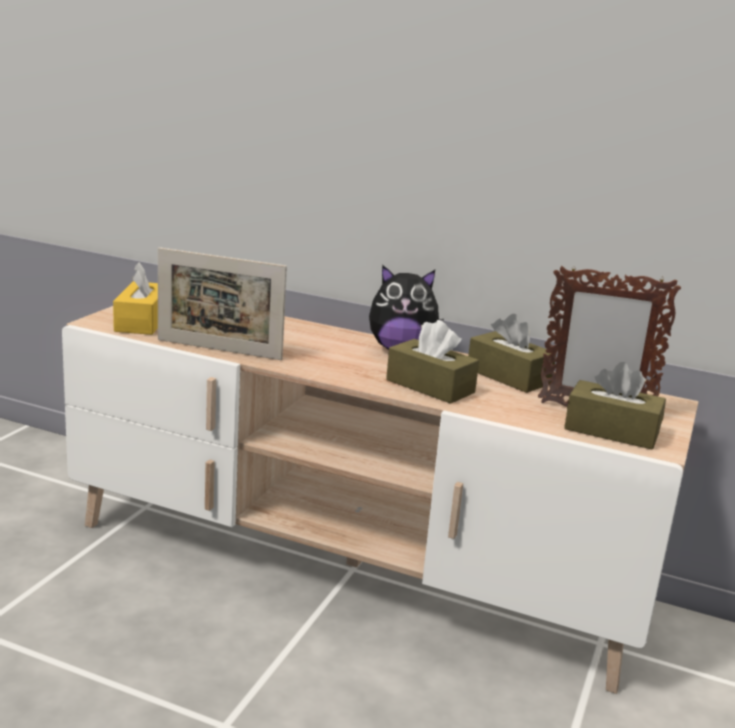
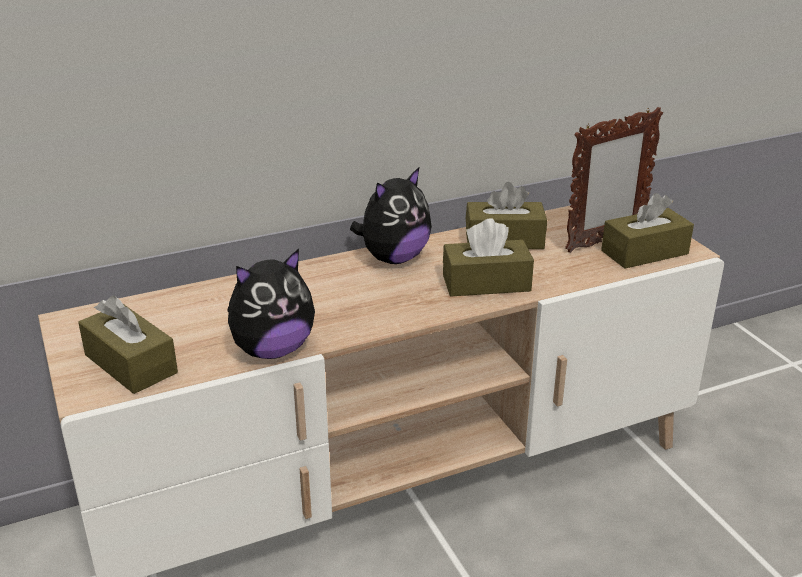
camera: 45 degrees left, 10 degrees up
(142, 322) = (131, 364): yellow tissue box -> brown tissue box
(219, 349) = (272, 350): picture frame -> plush toy

